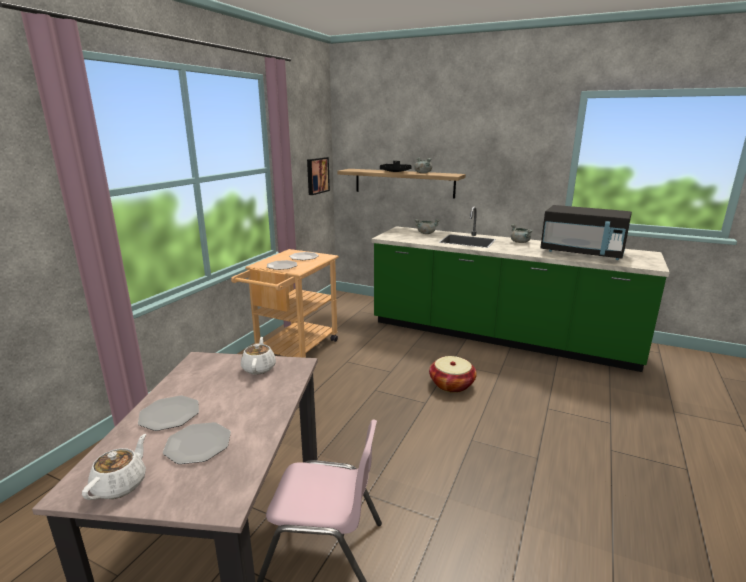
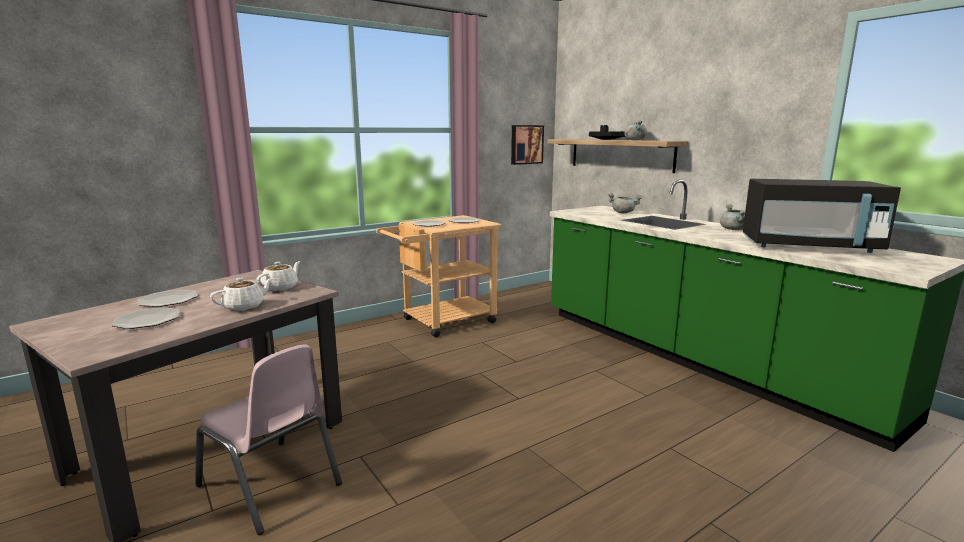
camera: 30 degrees right, 5 degrees down
(121, 485) = (66, 328): white teapot -> white teapot (244, 307)
(451, 384) = (571, 390): basket -> none
(582, 253) = (808, 247): black microwave -> black microwave turned 45 degrees counterclockwise

